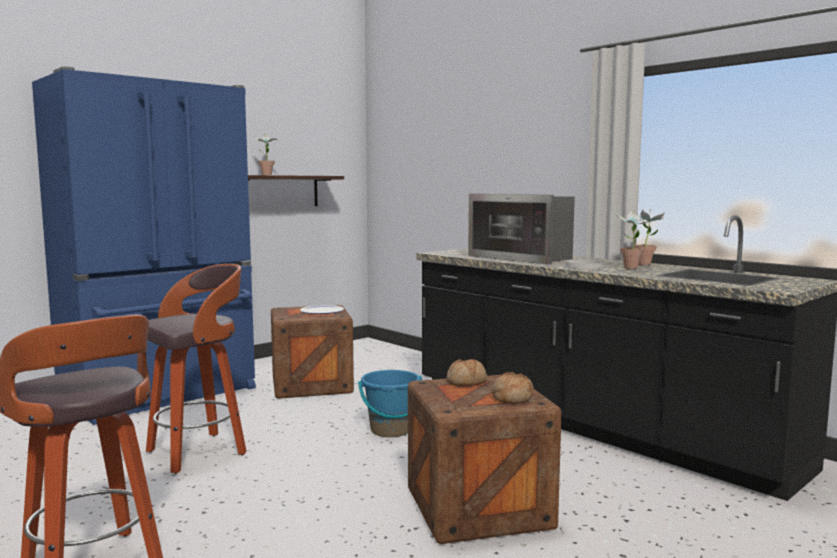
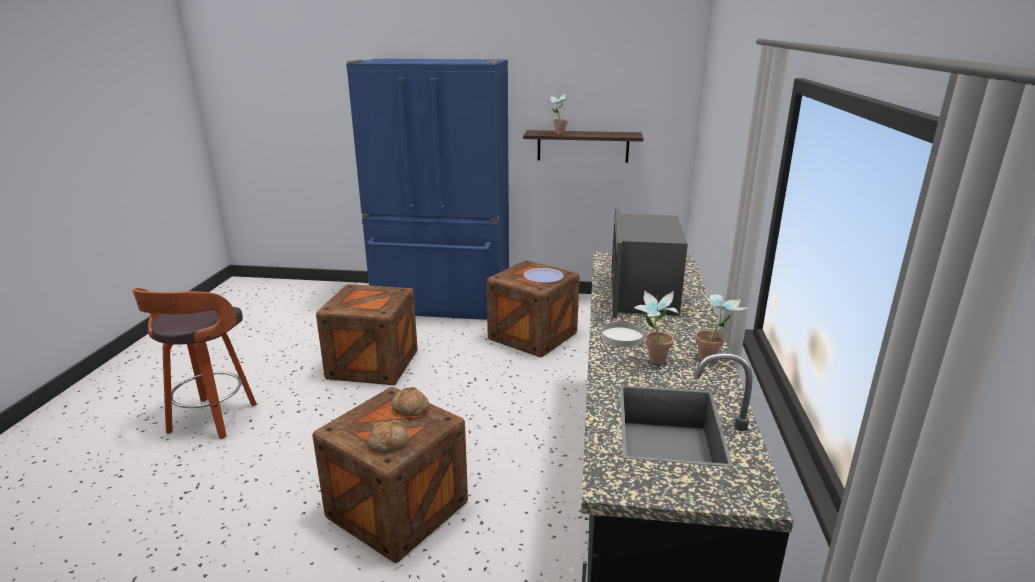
camera: 50 degrees right, 15 degrees up
(199, 452) = (373, 364): stool -> crate
(391, 430) = (491, 408): blue bucket -> none

